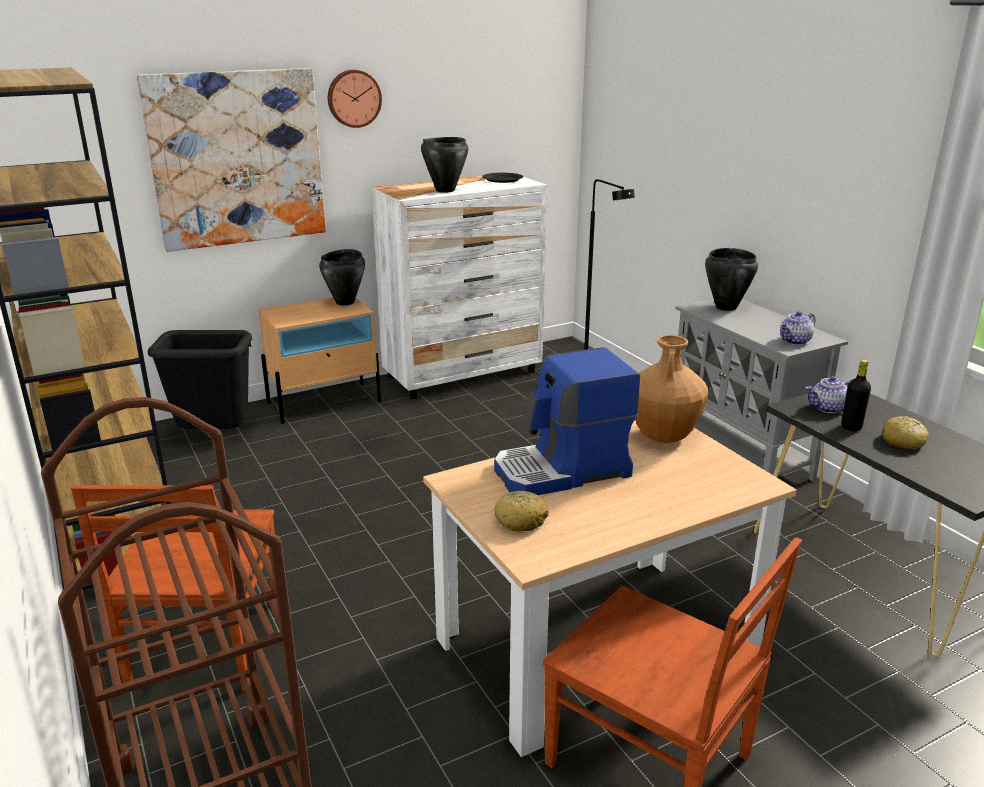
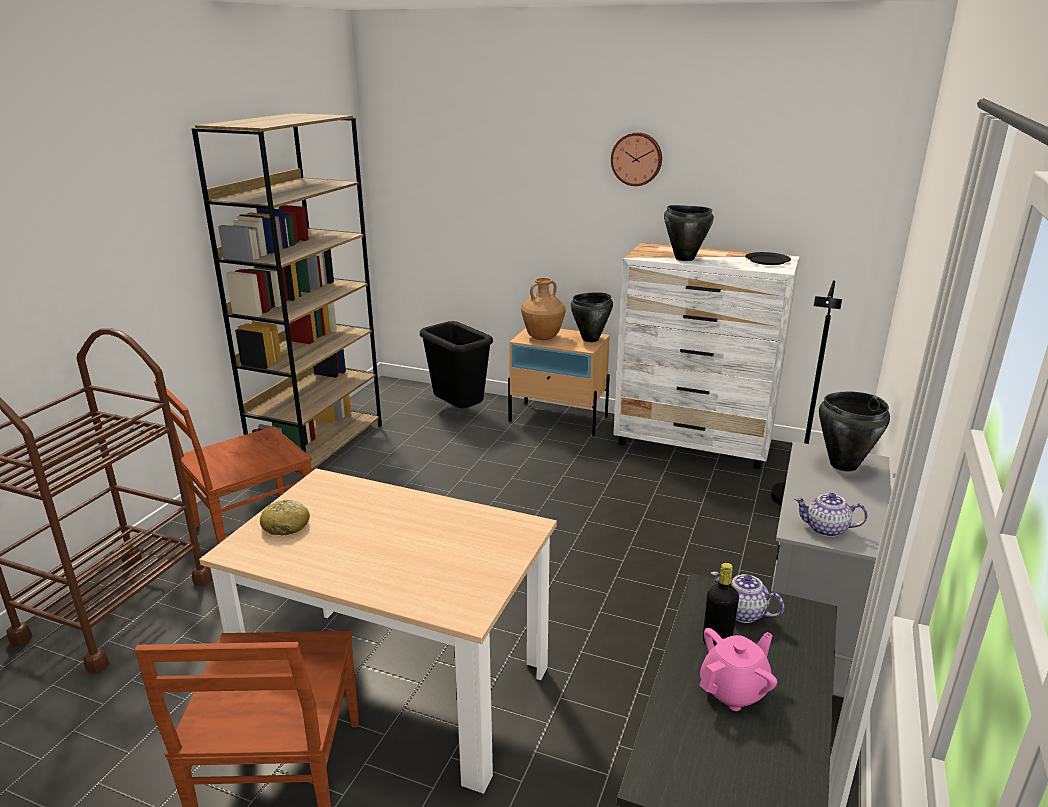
camera: 50 degrees right, 0 degrees up
(237, 159) = (531, 198): picture -> none
(563, 471) = (381, 514): coffee machine -> none
(663, 437) = (500, 535): brown vase -> brown vase (542, 338)
(903, 441) = (734, 690): bread -> pink teapot

